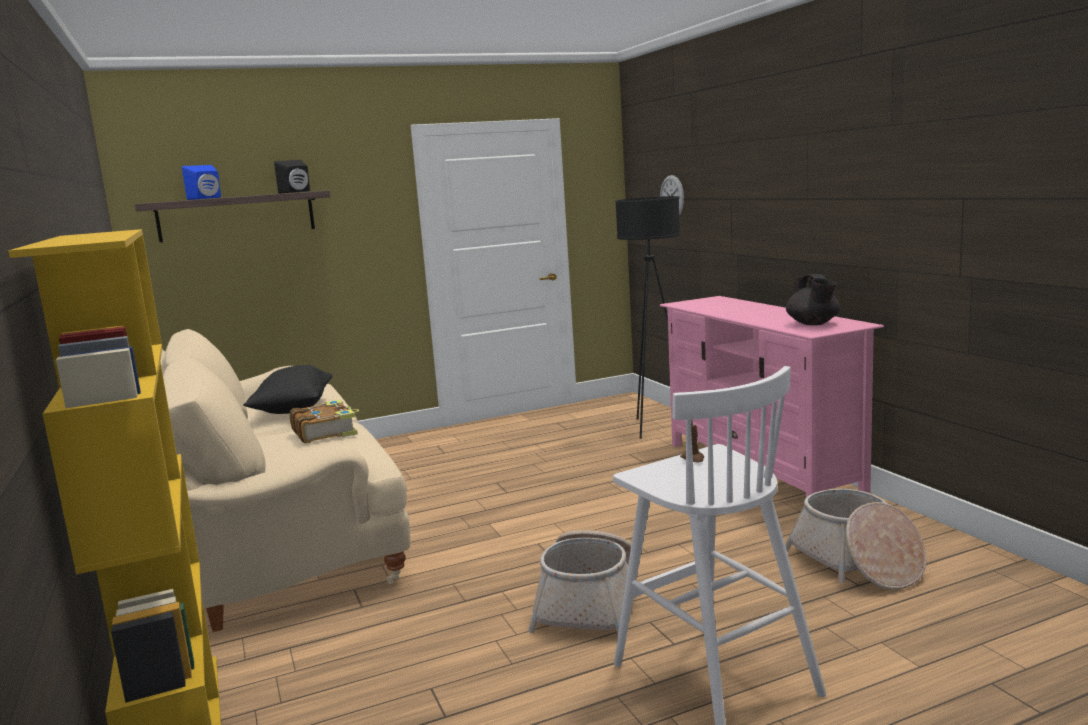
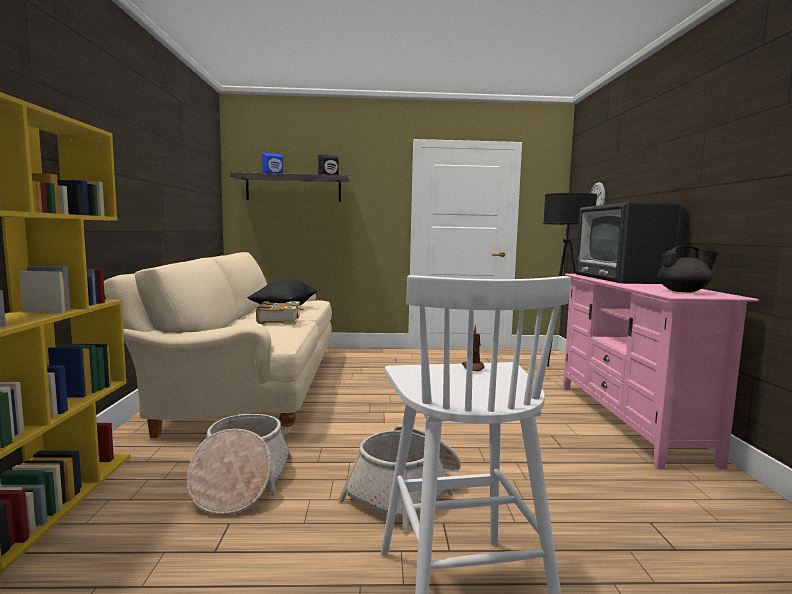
camera: 20 degrees right, 5 degrees down
(734, 306) = (623, 279): none -> television
(813, 324) = (683, 291): black teapot -> black teapot turned 90 degrees counterclockwise
(856, 563) = (683, 525): basket -> basket (241, 483)

